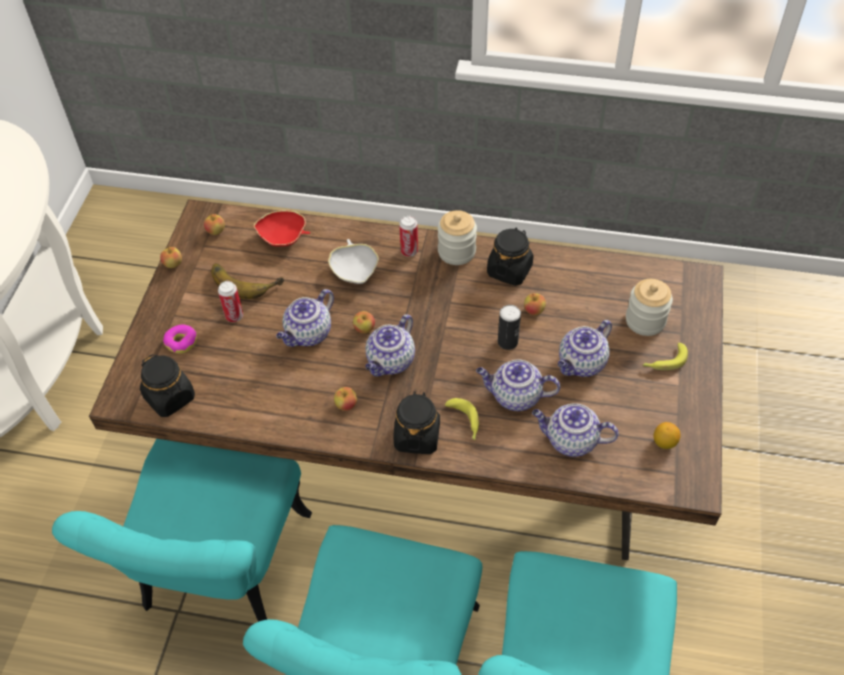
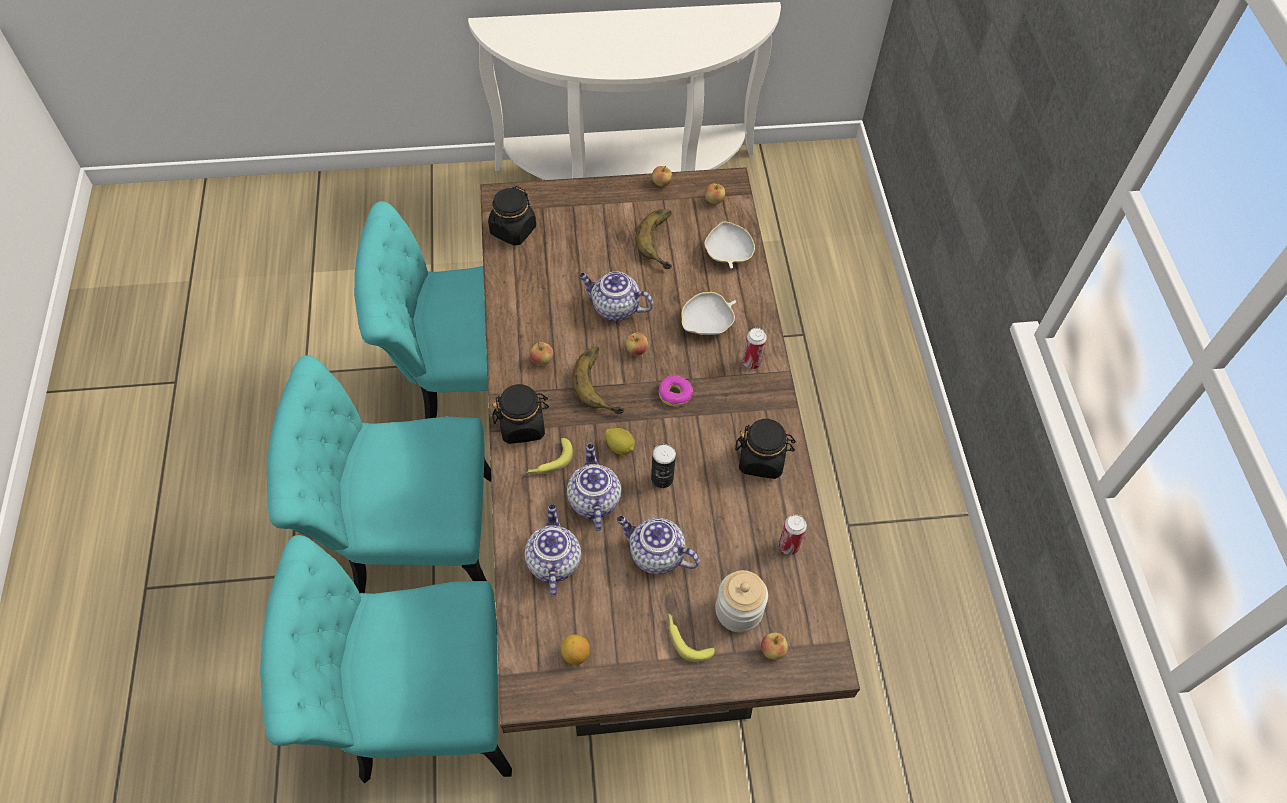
camera: 70 degrees right, 5 degrees up
(181, 342) = (574, 218): donut -> donut (675, 394)
(234, 316) = (616, 246): can -> can (788, 546)
(283, 237) = (728, 253): red bowl -> white bowl
(390, 362) = (603, 382): teapot -> banana
(456, 251) = (768, 404): jar -> none
(465, 365) = (620, 447): none -> lemon
(534, 311) = (713, 495): apple -> apple (772, 650)

